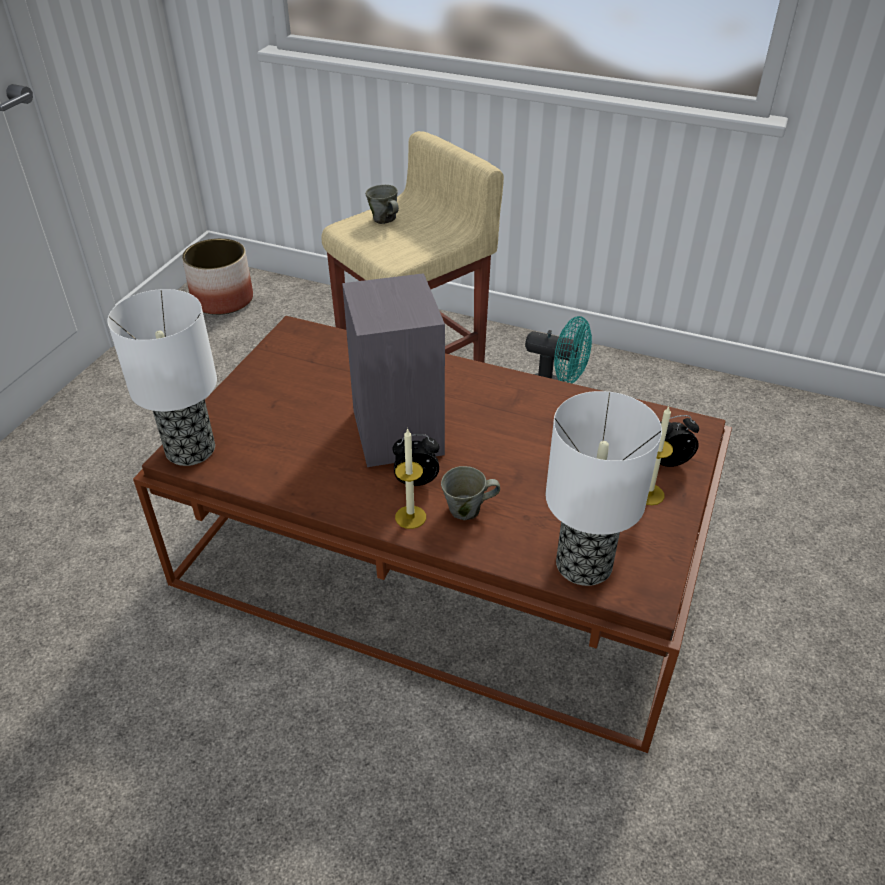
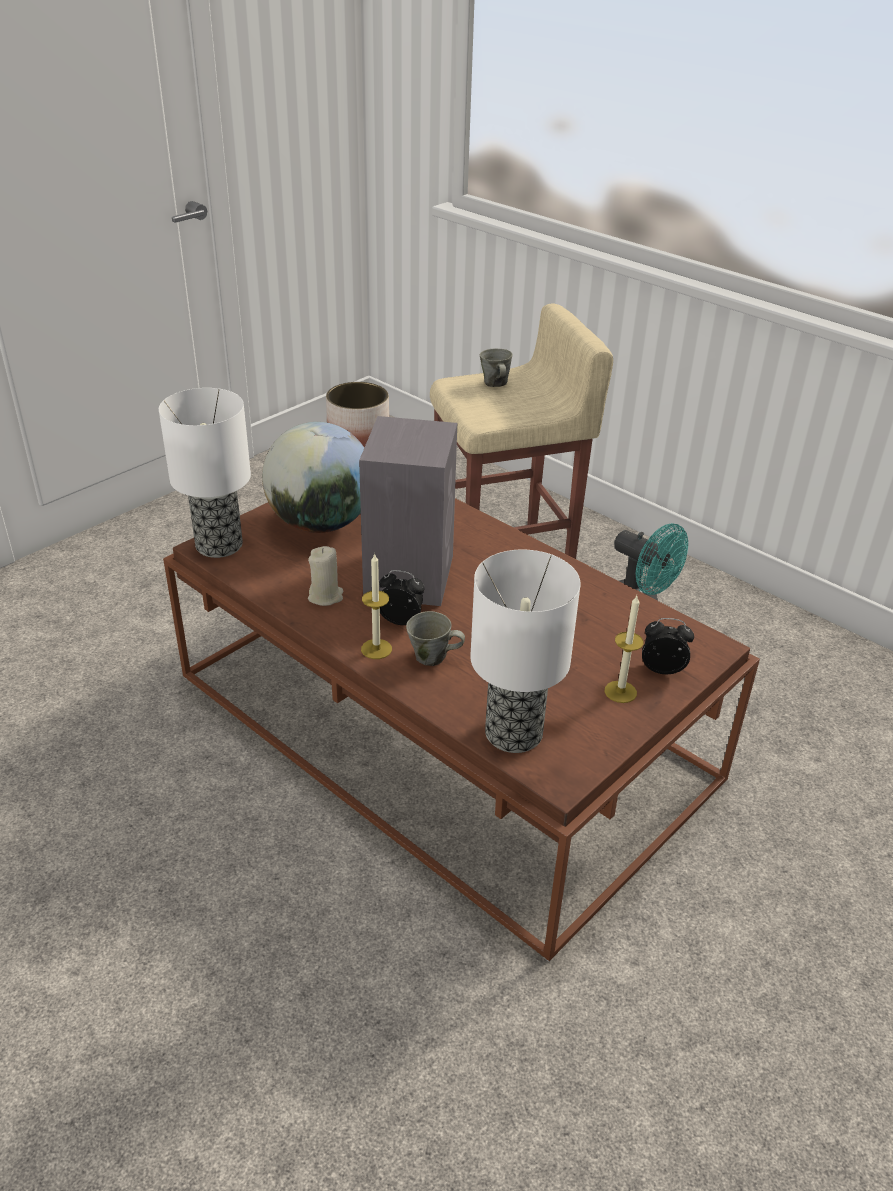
camera: 20 degrees right, 5 degrees down
(281, 400) = (320, 524): none -> globe
(330, 475) = (326, 596): none -> beige candle

